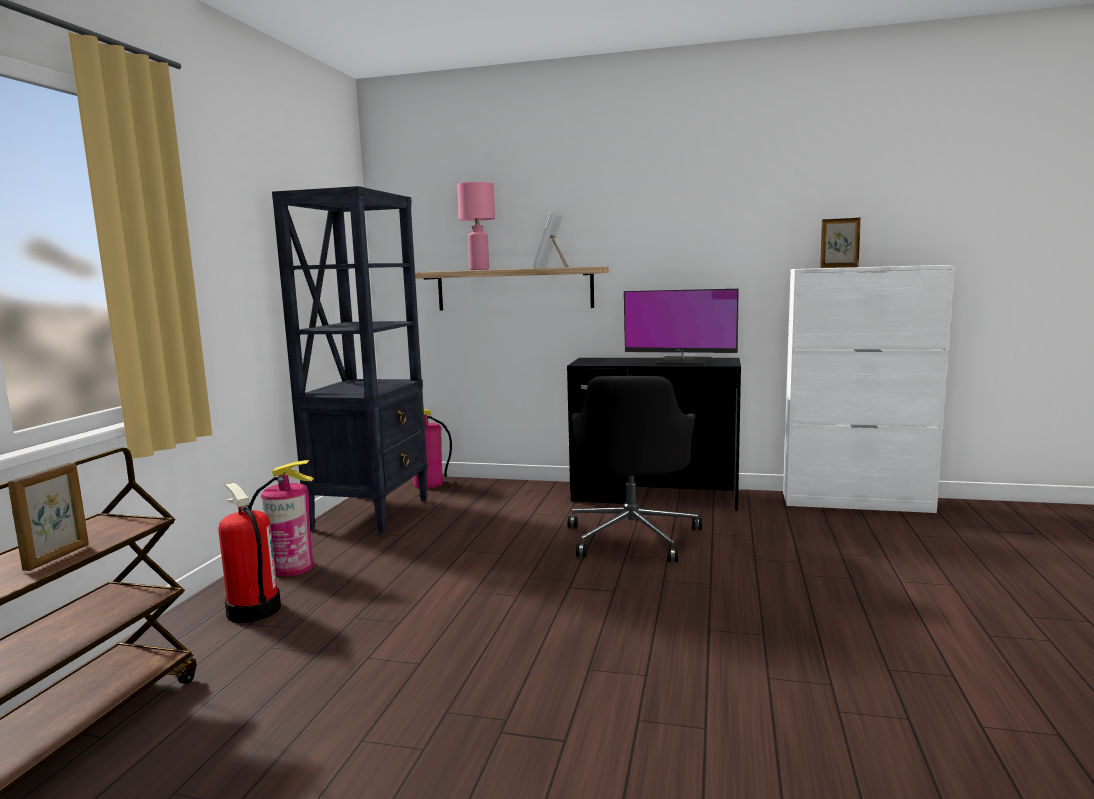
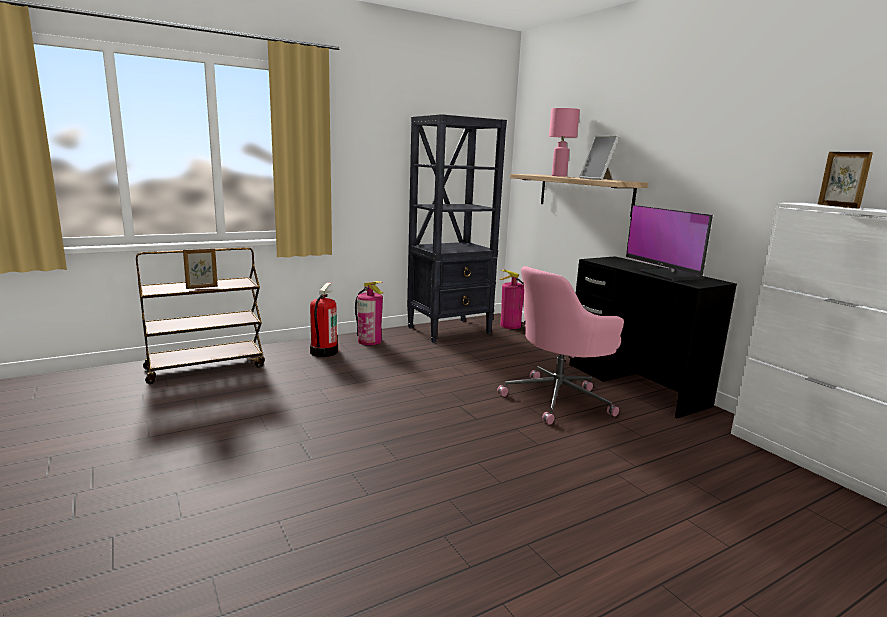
camera: 45 degrees right, 5 degrees up
(551, 267) = (598, 179): picture frame -> picture frame turned 90 degrees counterclockwise
(632, 536) = (558, 399): black office chair -> pink office chair

